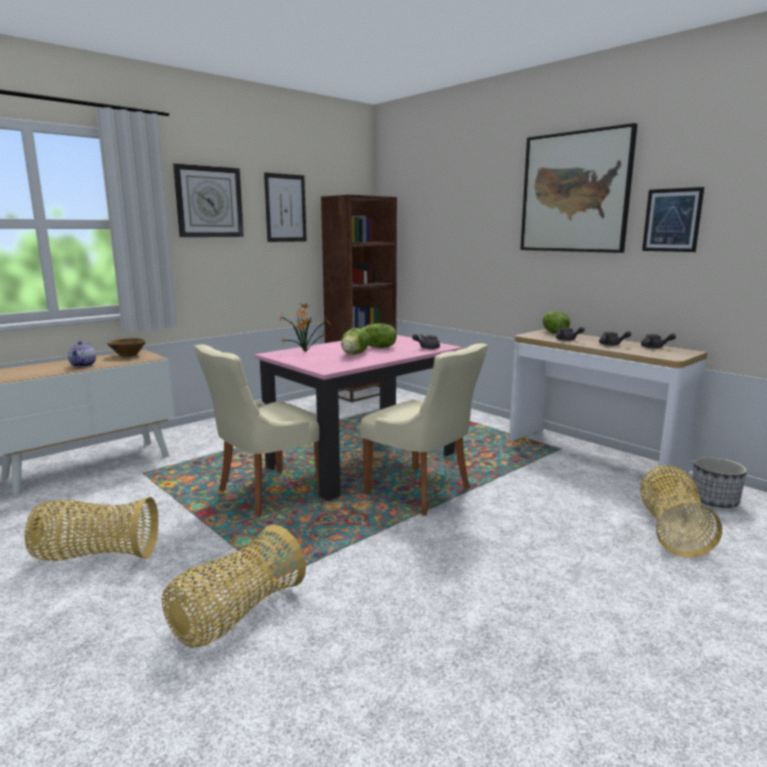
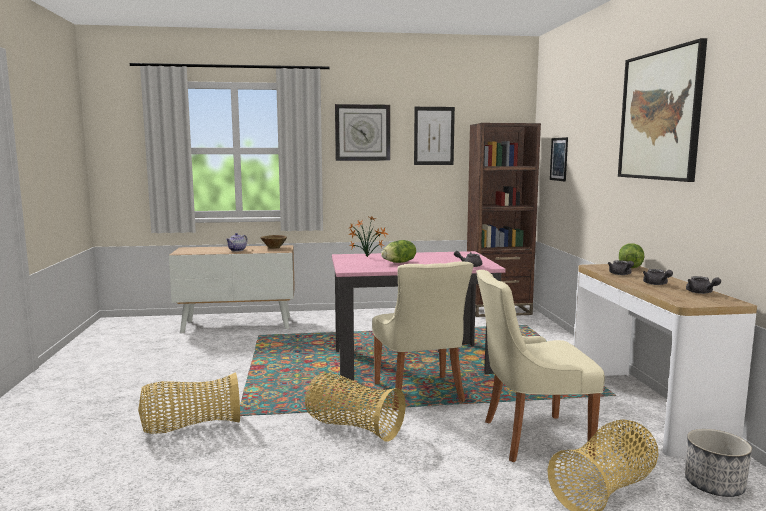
camera: 35 degrees right, 5 degrees down
(95, 555) = (173, 374): basket -> basket (352, 427)
(266, 494) = (310, 366): beige chair -> beige chair (531, 438)
(377, 347) = (430, 260): lettuce -> none
(672, 220) = (732, 145): picture -> picture (559, 159)

